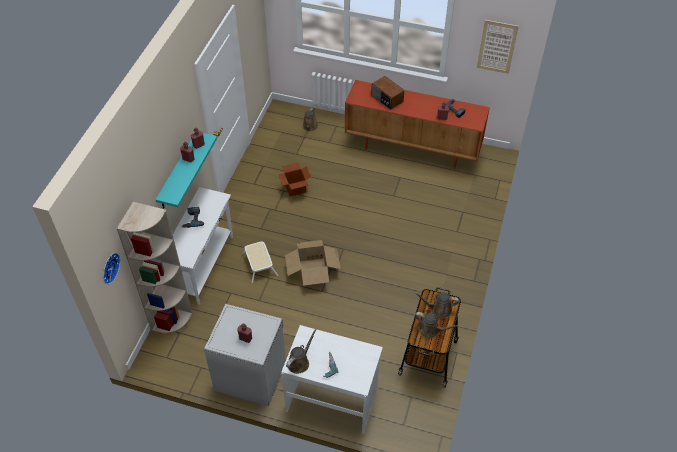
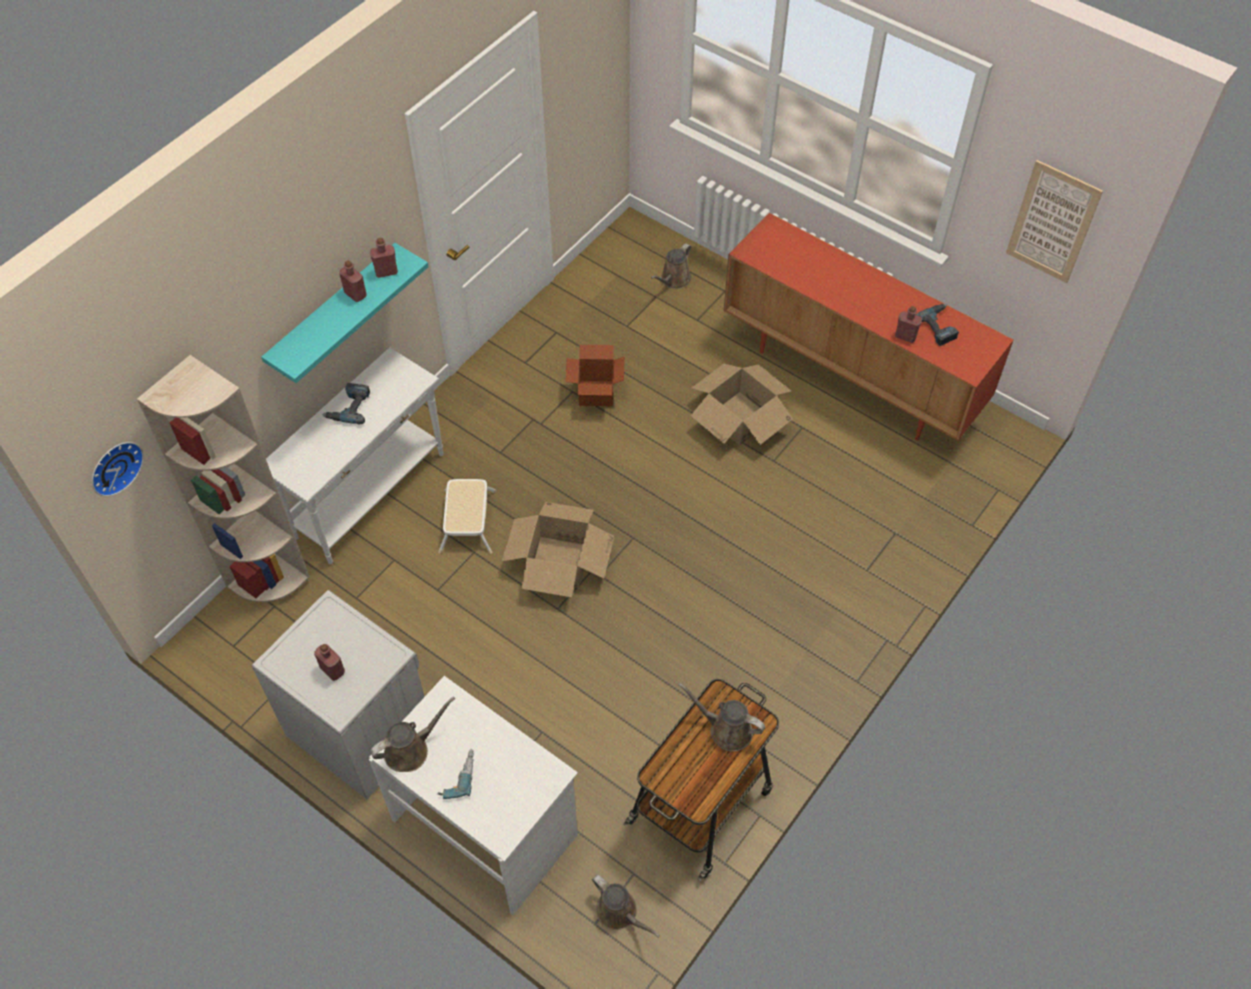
camera: 20 degrees right, 5 degrees up
(369, 181) = (740, 418): none -> cardboard box
(386, 99) = (813, 268): radio -> none
(431, 330) = (692, 767): brown watering can -> brown watering can (620, 913)

